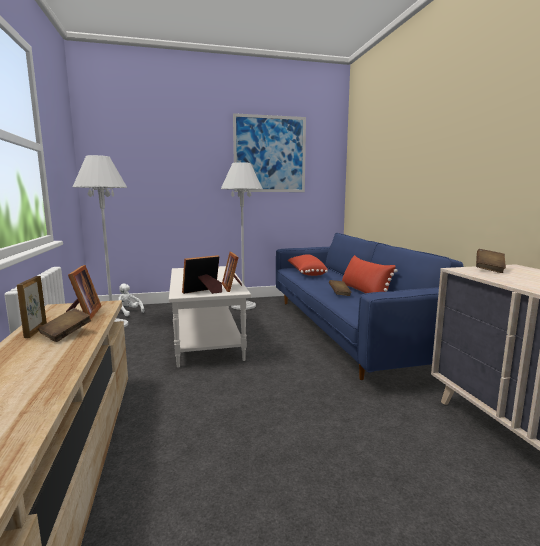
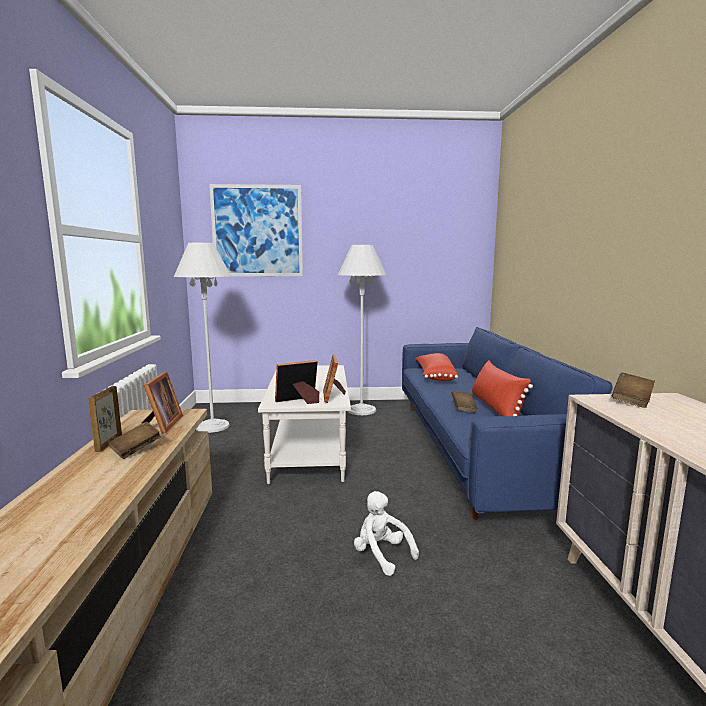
camera: 10 degrees right, 0 degrees up
(127, 312) = (232, 411): white plush toy -> white plush toy (381, 555)
(270, 154) = (399, 232): picture -> picture (257, 231)

